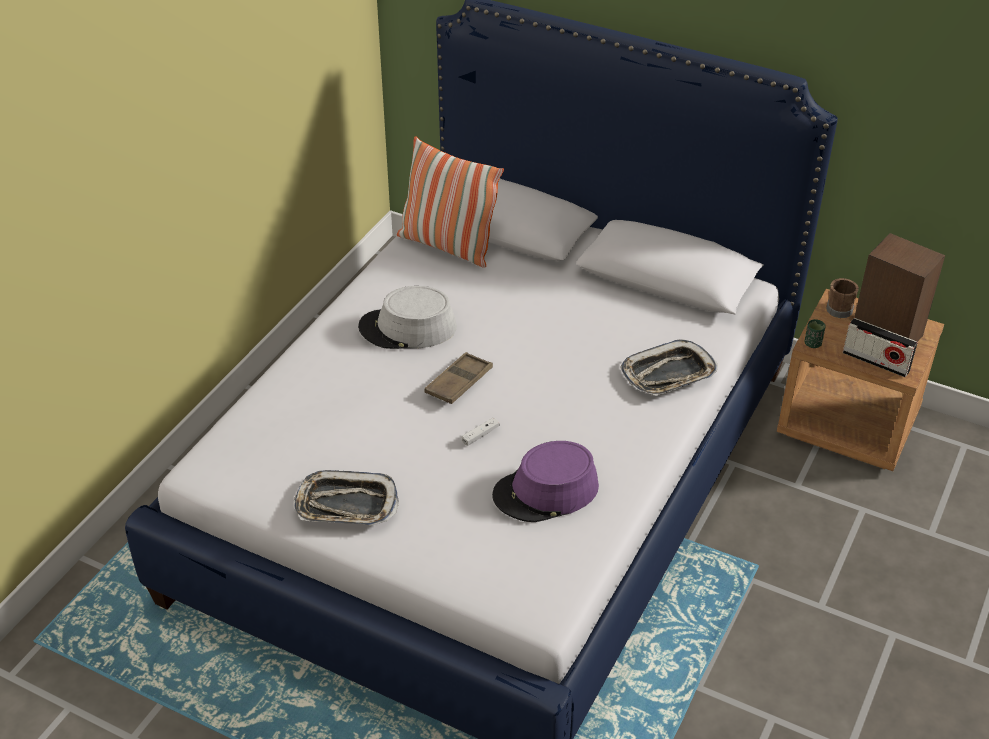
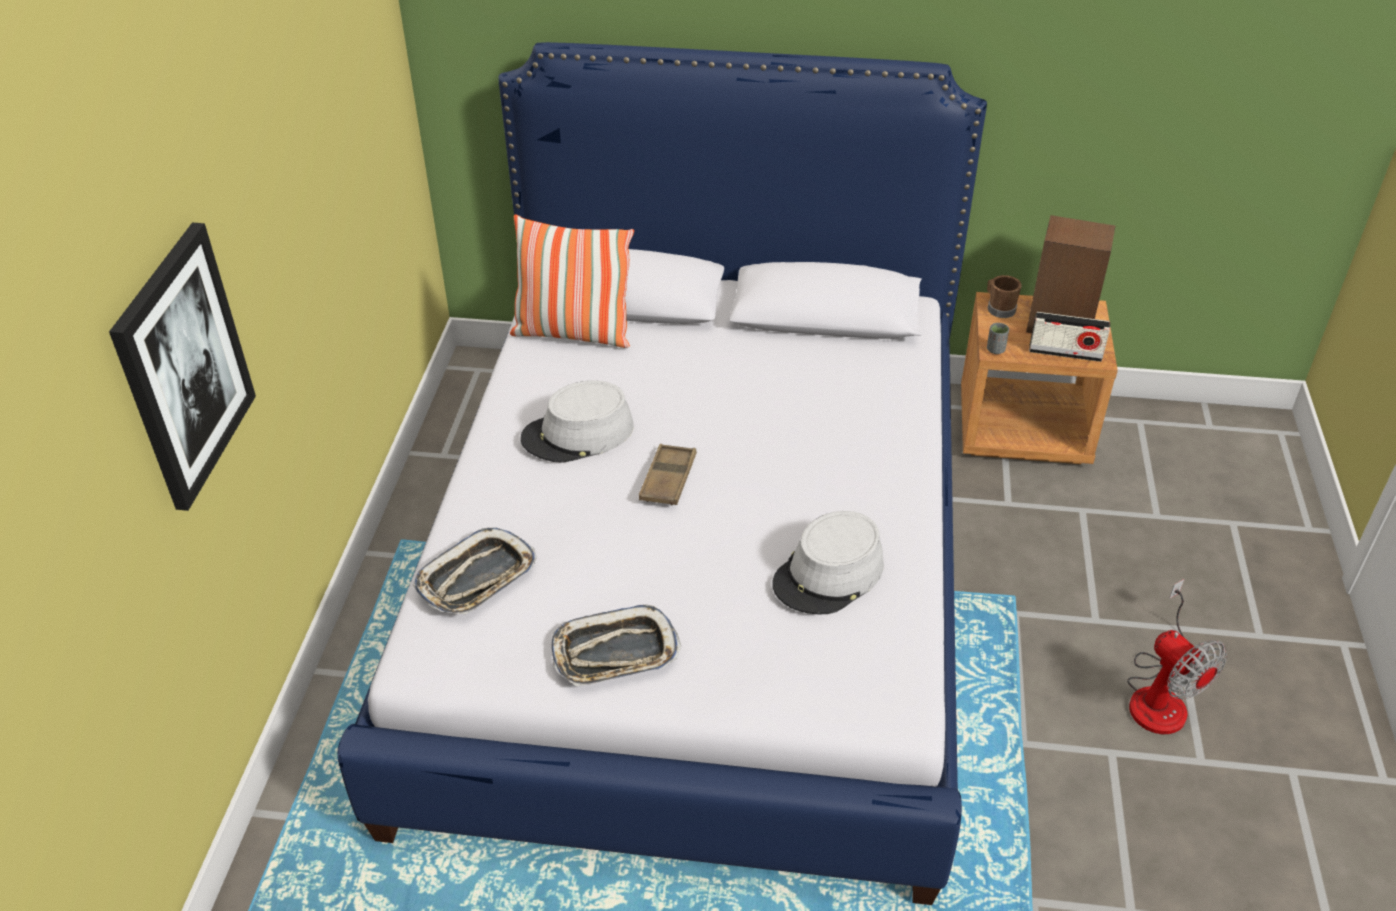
camera: 20 degrees left, 0 degrees up
(73, 204) = (184, 366): none -> picture
(480, 435) = (723, 531): white game controller -> none
(546, 492) = (829, 575): purple hat -> grey hat
(668, 374) = (884, 414): tray -> tray (477, 578)
(812, 344) = (995, 350): green cup -> grey cup
(843, 684) = (1160, 695): none -> fan

